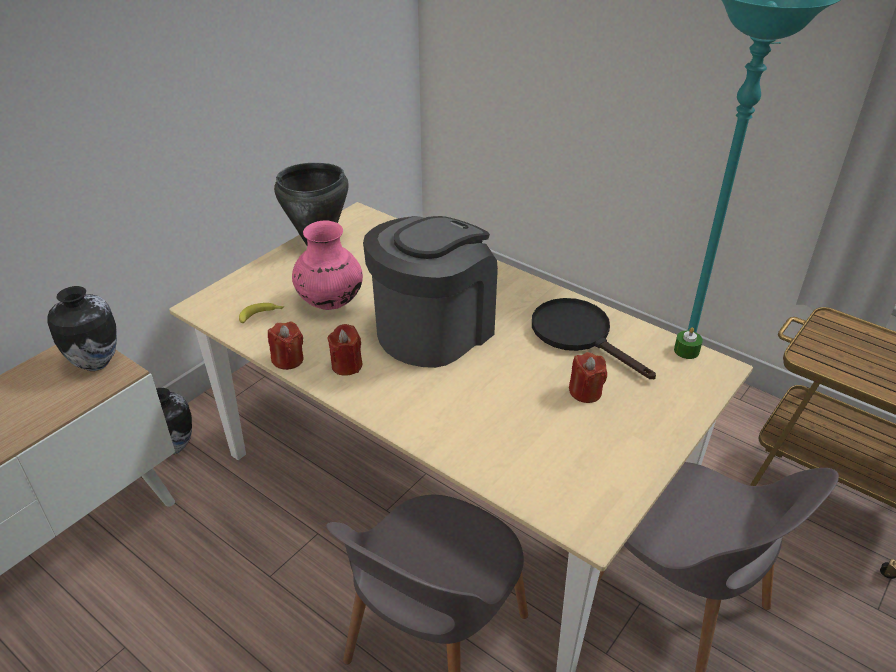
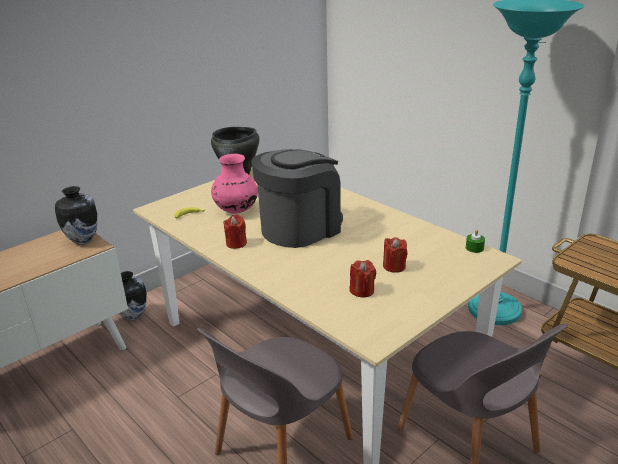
camera: 10 degrees right, 10 degrees down
(288, 360) = (199, 238): red candle -> red candle (362, 291)
(579, 335) = (400, 235): black frying pan -> none

